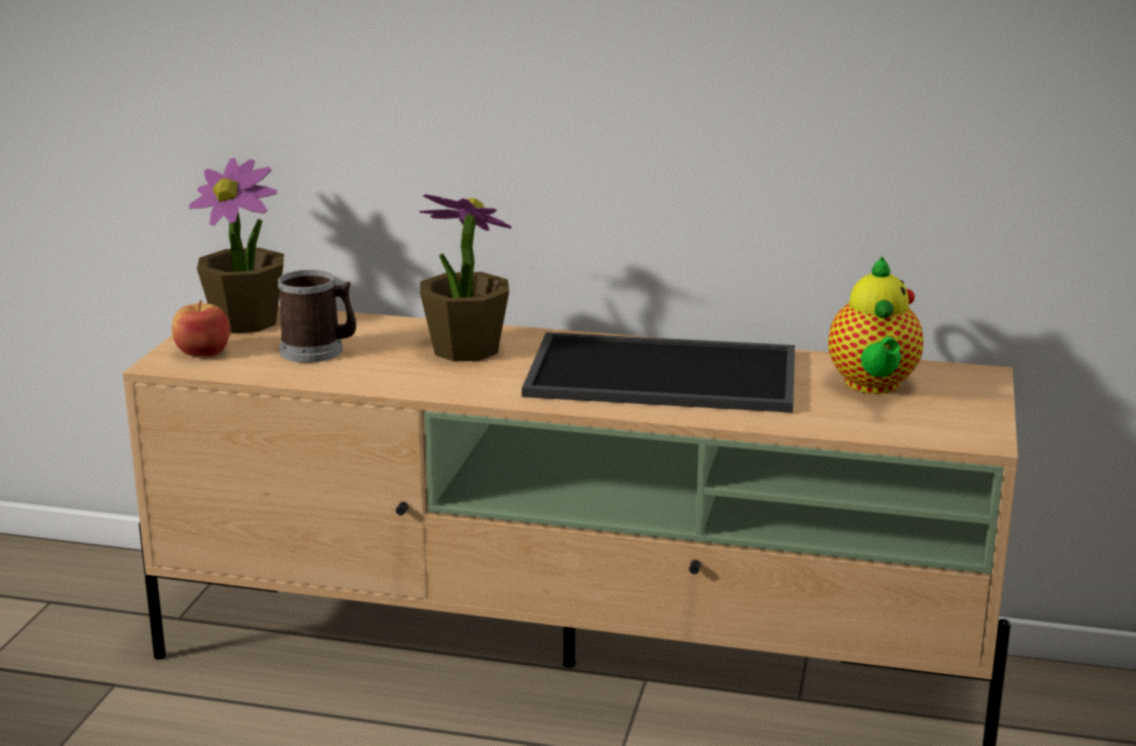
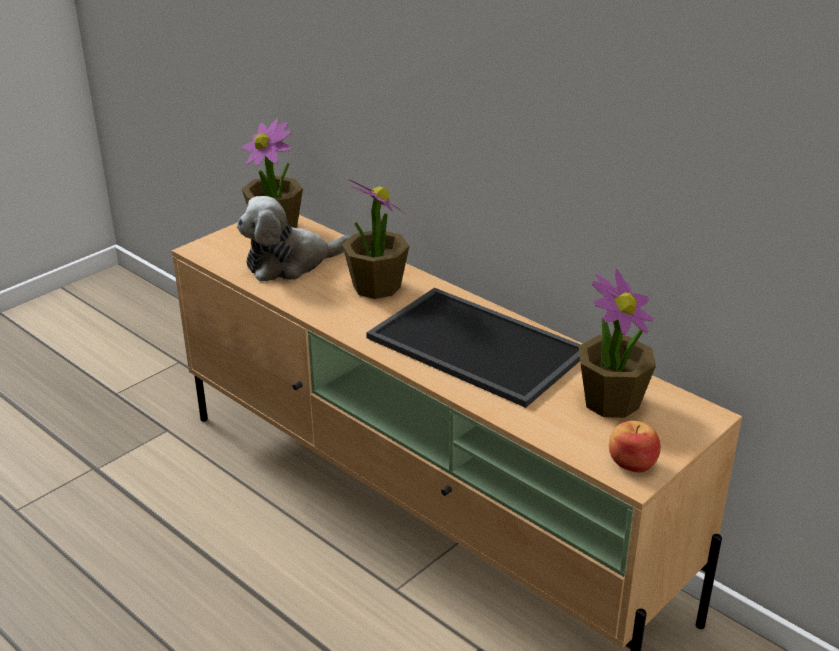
camera: 30 degrees right, 10 degrees up
(203, 352) = (227, 246): apple -> apple (632, 463)
(318, 351) = (290, 263): mug -> plush toy
(873, 386) = (611, 401): teapot -> potted plant

